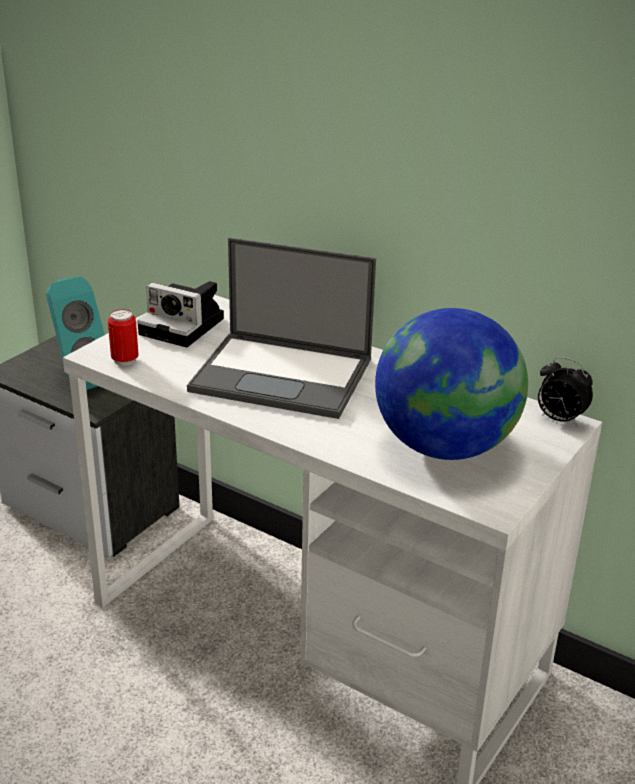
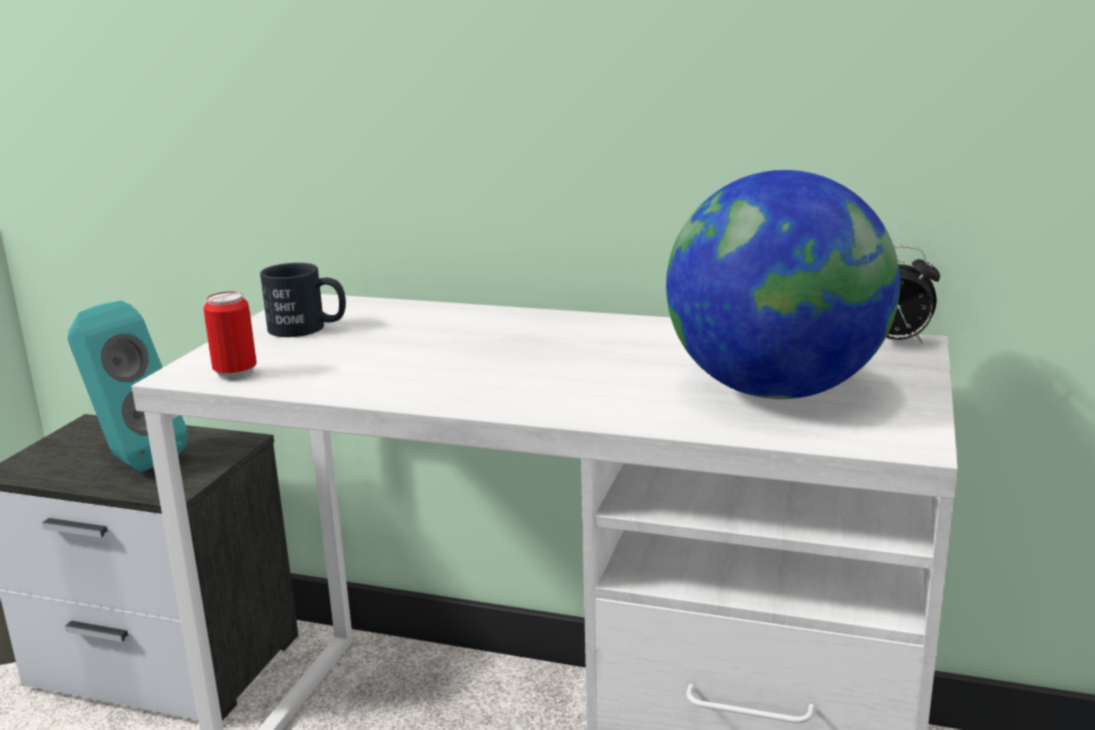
camera: 15 degrees left, 10 degrees down
(185, 326) = (308, 328): camera -> black mug
(284, 375) = (488, 354): laptop -> none

